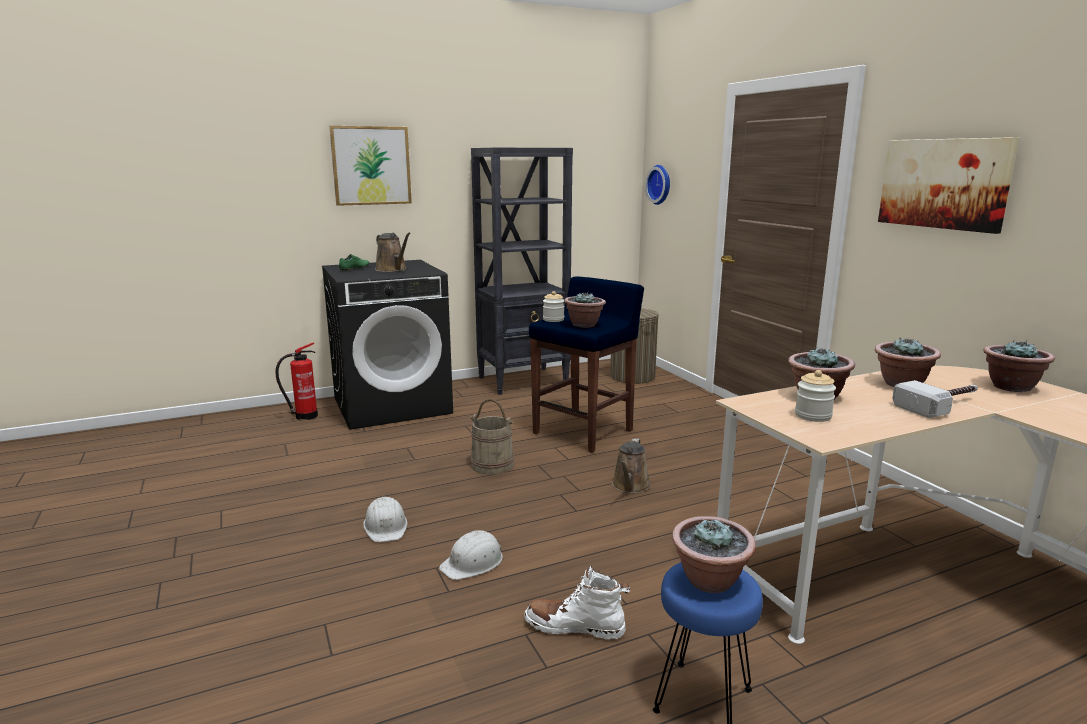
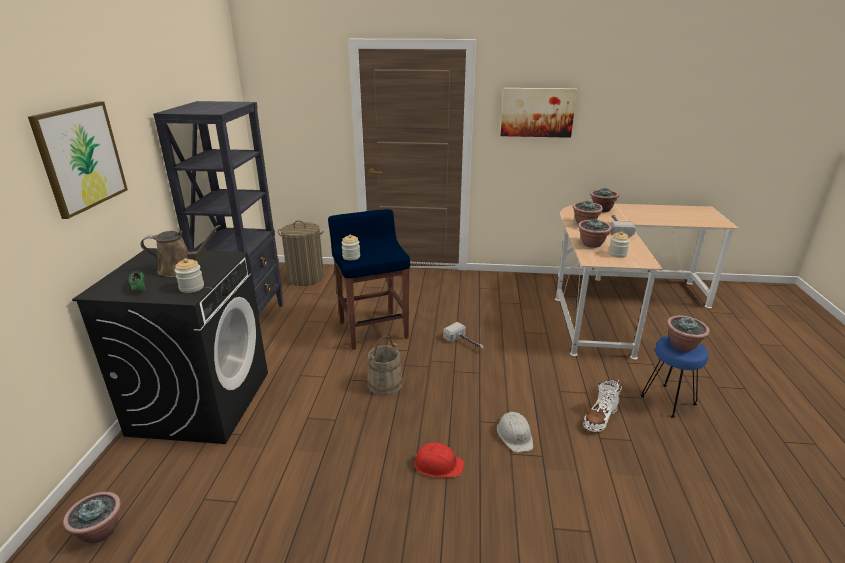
camera: 60 degrees left, 10 degrees up
(304, 416) = (145, 470): fire extinguisher -> none
(363, 276) = (191, 287): none -> jar
(386, 526) = (438, 464): white hard hat -> red hard hat
(584, 325) = (380, 252): potted plant -> potted plant (100, 531)
(630, 486) = (465, 342): brown watering can -> hammer
(660, 184) = (275, 118): wall clock -> none

